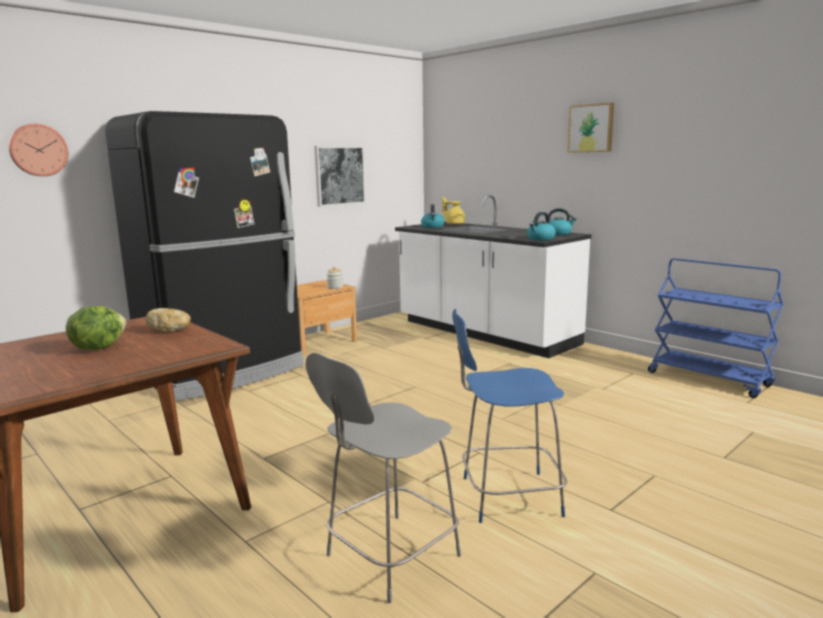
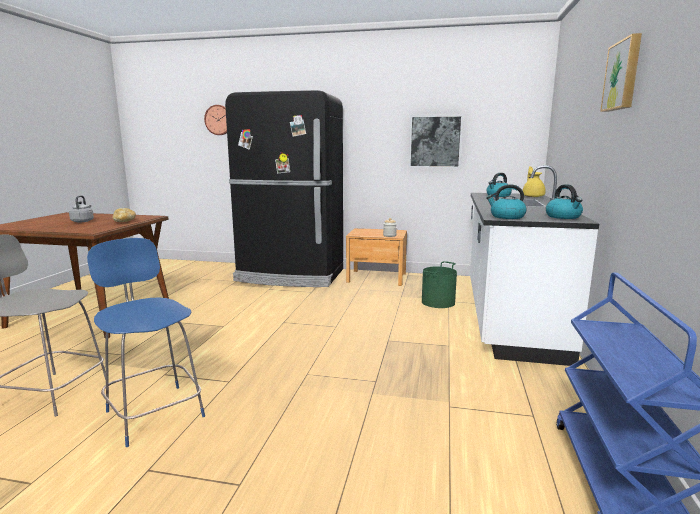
camera: 55 degrees right, 0 degrees up
(98, 347) = (83, 221): lettuce -> grey kettle
(421, 341) = (438, 302): none -> green bucket

